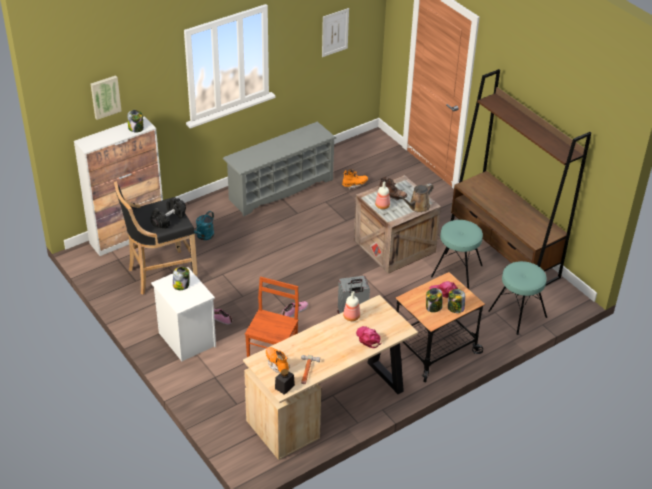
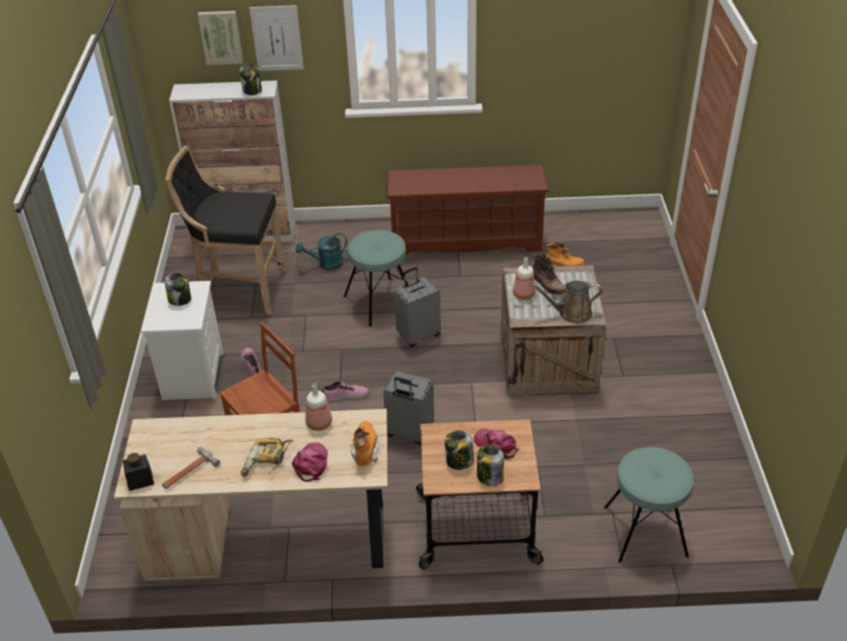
camera: 35 degrees right, 0 degrees up
(168, 219) = (238, 216): black dumbbell -> none
(277, 364) = (163, 445): orange boot -> orange boot (365, 450)
(280, 189) = (466, 240): grey shoe rack -> brown shoe rack
(305, 259) = (418, 335): none -> grey suitcase
(335, 32) = (592, 42): picture -> picture (277, 38)
(344, 347) = (267, 462): none -> power drill
(457, 271) = (606, 431): turquoise stool -> turquoise stool (380, 301)
(503, 251) = (700, 430): brown bookcase -> none

